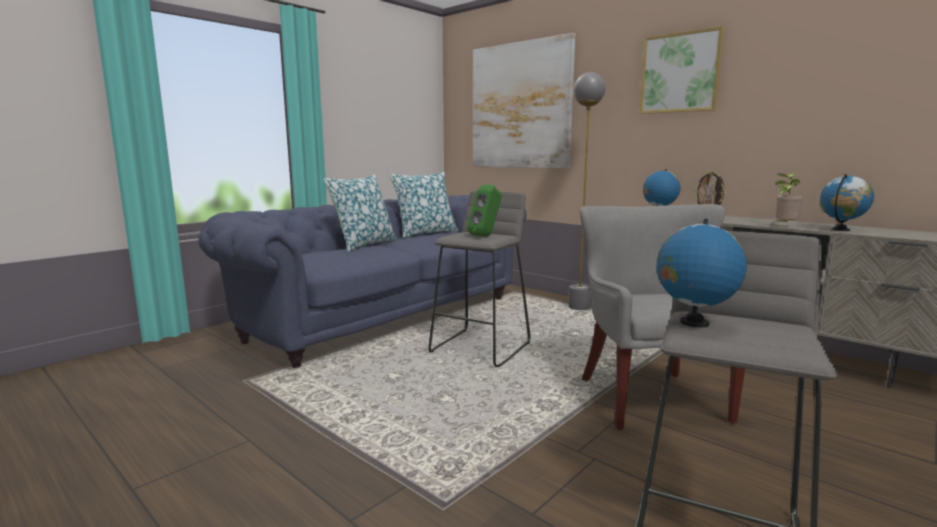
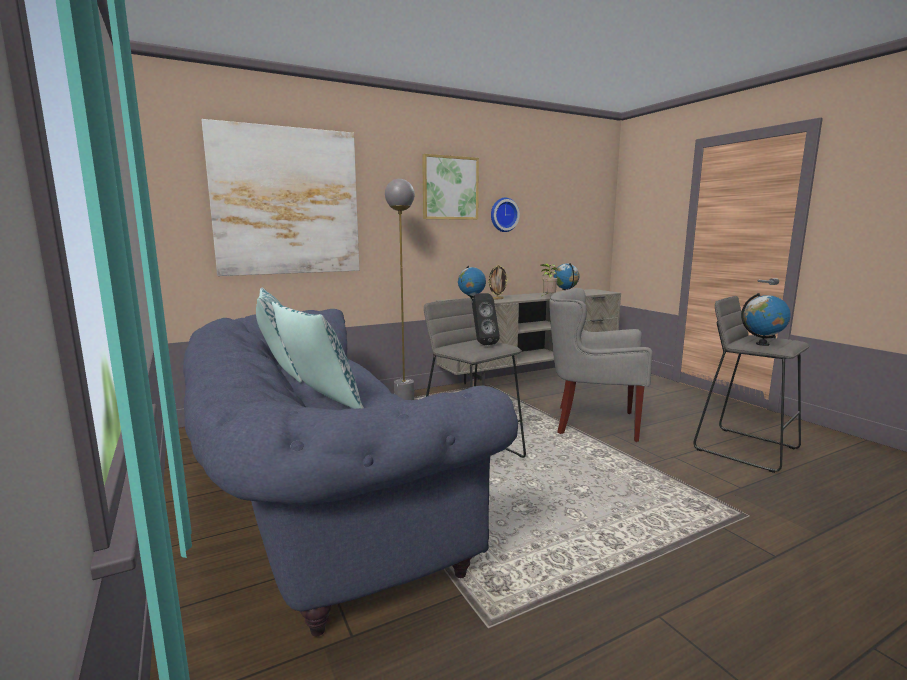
camera: 70 degrees left, 0 degrees up
(486, 236) = (482, 344): green speaker -> black speaker
(765, 100) = (503, 215): none -> wall clock

